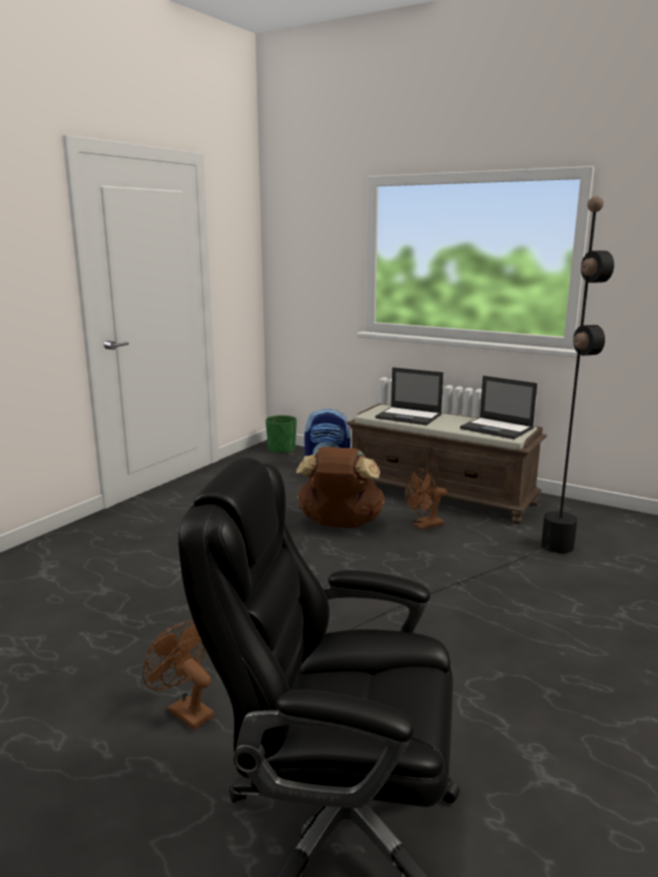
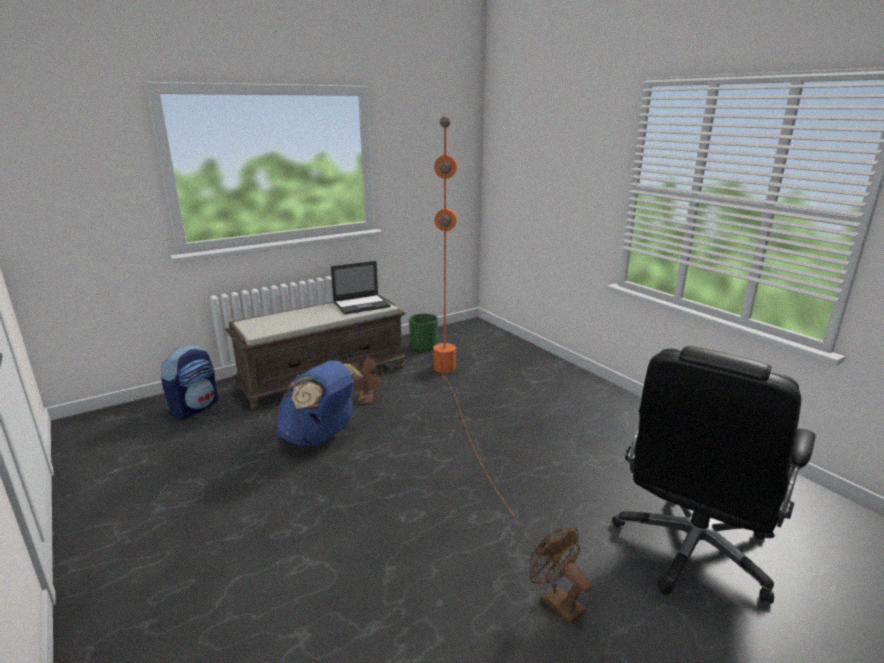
camera: 65 degrees left, 5 degrees up
(184, 710) = (556, 601): brown fan -> brown fan turned 75 degrees clockwise
(281, 449) = (99, 420): green planter -> green planter (423, 346)
(340, 524) = (320, 437): brown backpack -> blue backpack
(409, 416) = (287, 321): laptop -> none
(497, 570) = (456, 398): black floor lamp -> orange floor lamp

